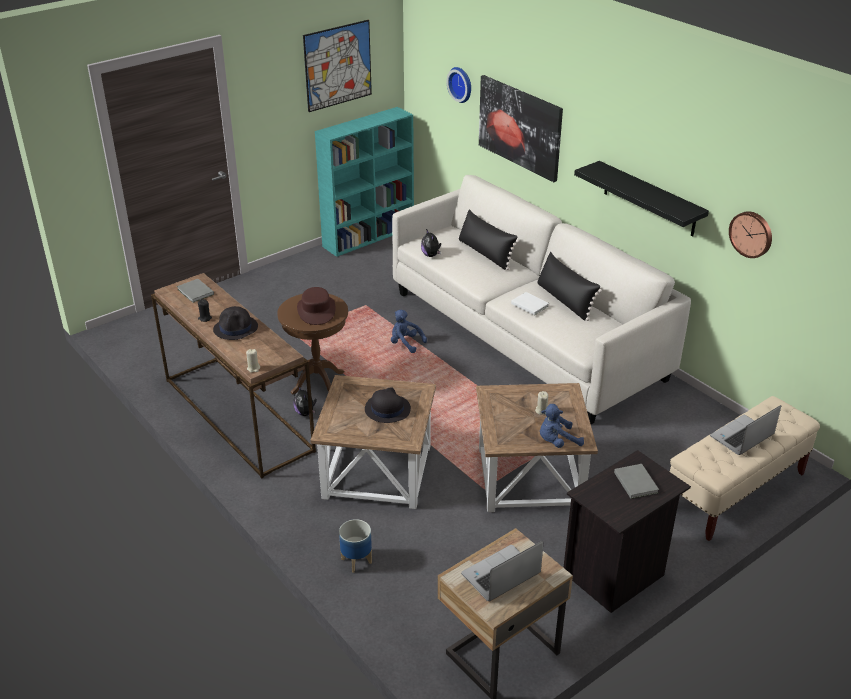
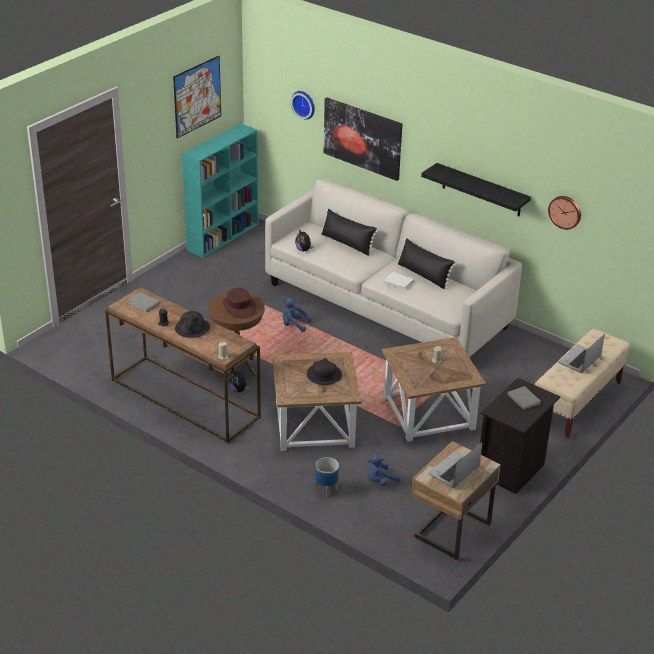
camera: 15 degrees left, 0 degrees up
(557, 442) = (455, 381): blue plush toy -> blue plush toy (380, 481)

